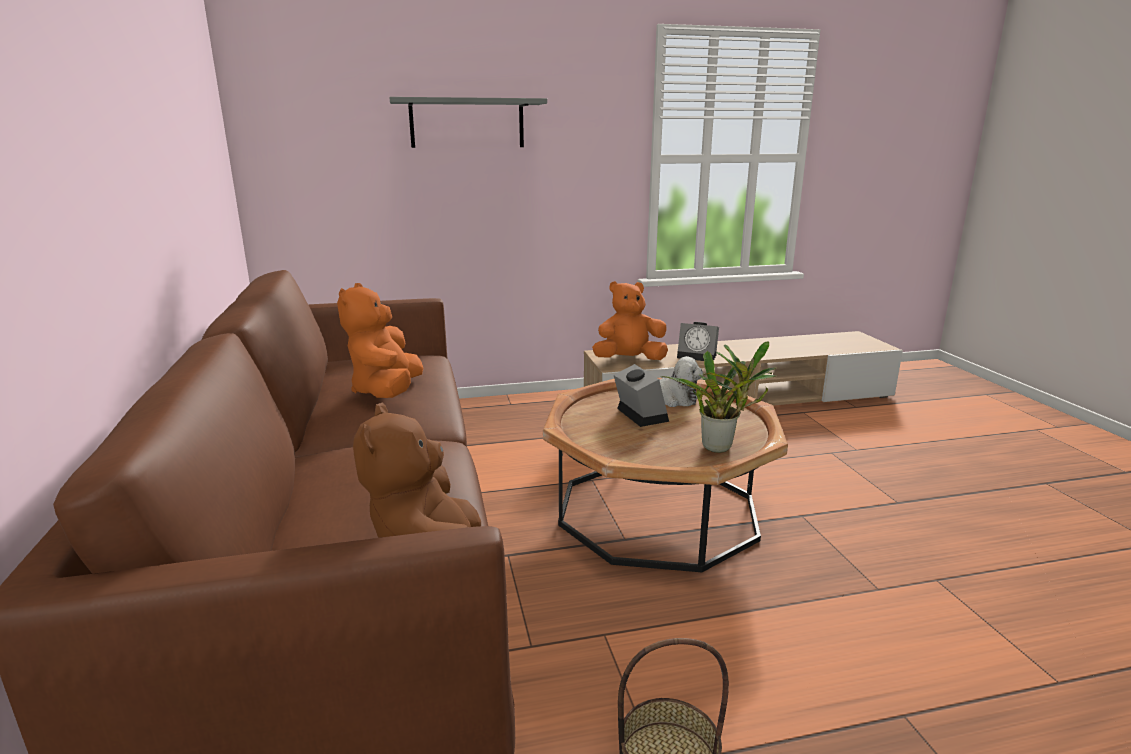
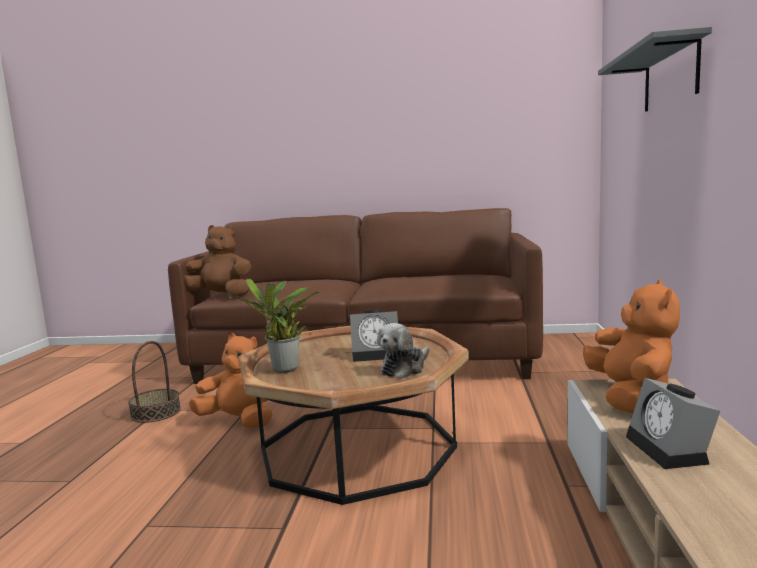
camera: 110 degrees right, 10 degrees down
(387, 392) = (414, 280): orange plush toy -> orange plush toy (239, 421)
(698, 356) = (670, 450): alarm clock -> alarm clock turned 45 degrees counterclockwise

